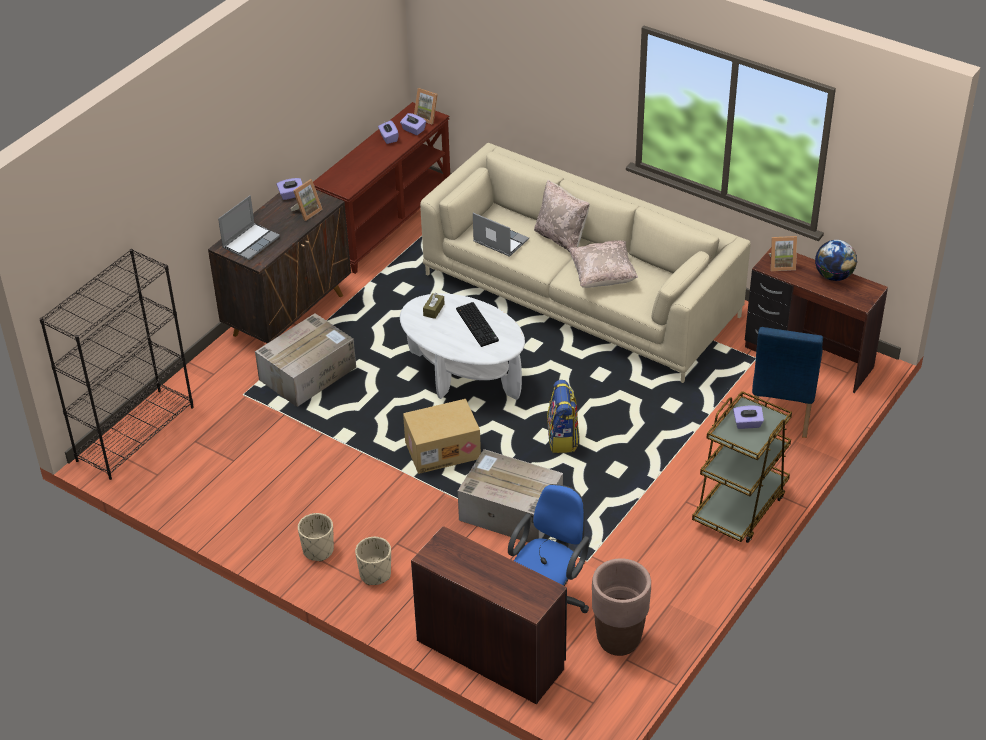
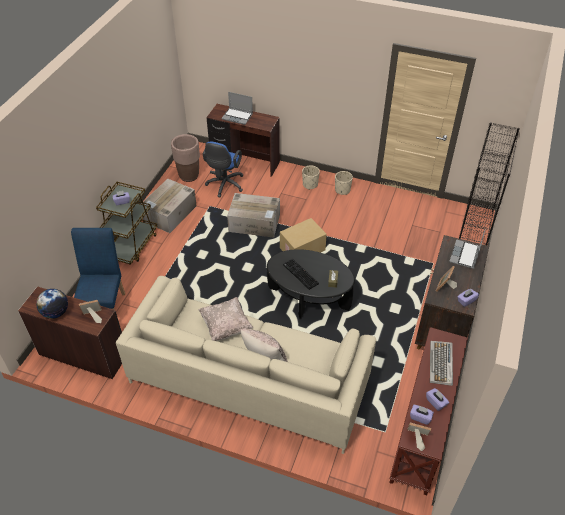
camera: 165 degrees right, 5 degrees up
(308, 373) = (403, 283): cardboard box -> cardboard box (169, 214)
(359, 165) = (441, 363): none -> keyboard
(463, 375) = (308, 299): white coffee table -> black coffee table
(499, 241) = (309, 345): laptop -> laptop (238, 116)
(563, 438) = (236, 268): backpack -> none

